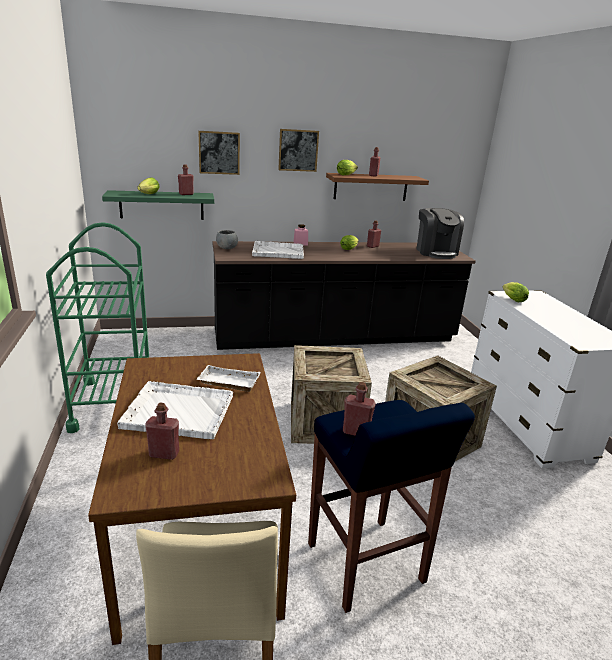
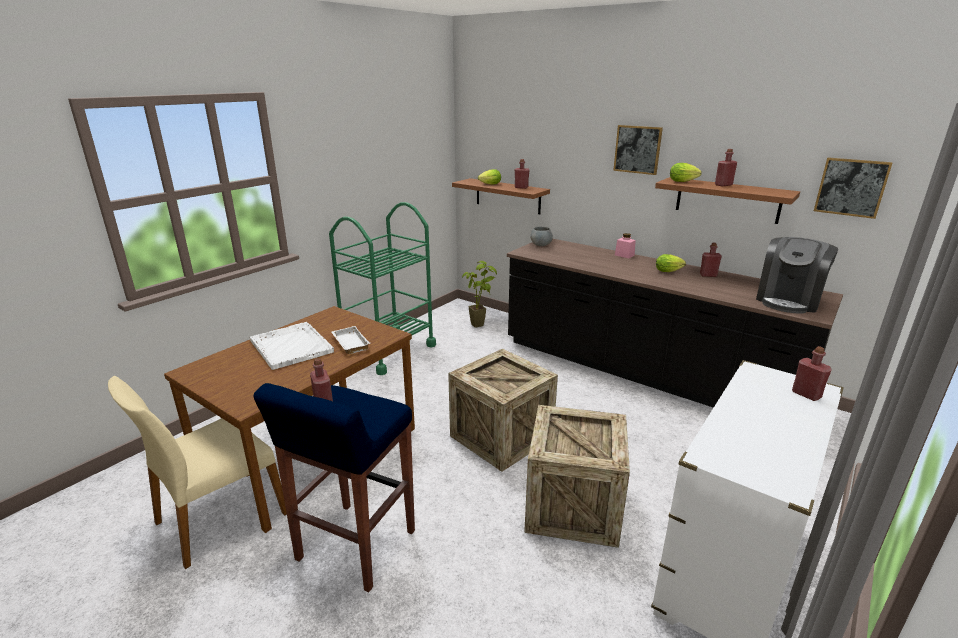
camera: 50 degrees right, 0 degrees up
(161, 205) = (507, 196): green shelf -> brown shelf
(164, 454) = (239, 364): red bottle -> red bottle (806, 394)
(166, 345) = (482, 325): none -> potted plant
(219, 152) = (558, 149): picture -> picture (851, 187)
(277, 251) = (581, 257): white tray -> none
(512, 299) = (751, 379): lettuce -> none

